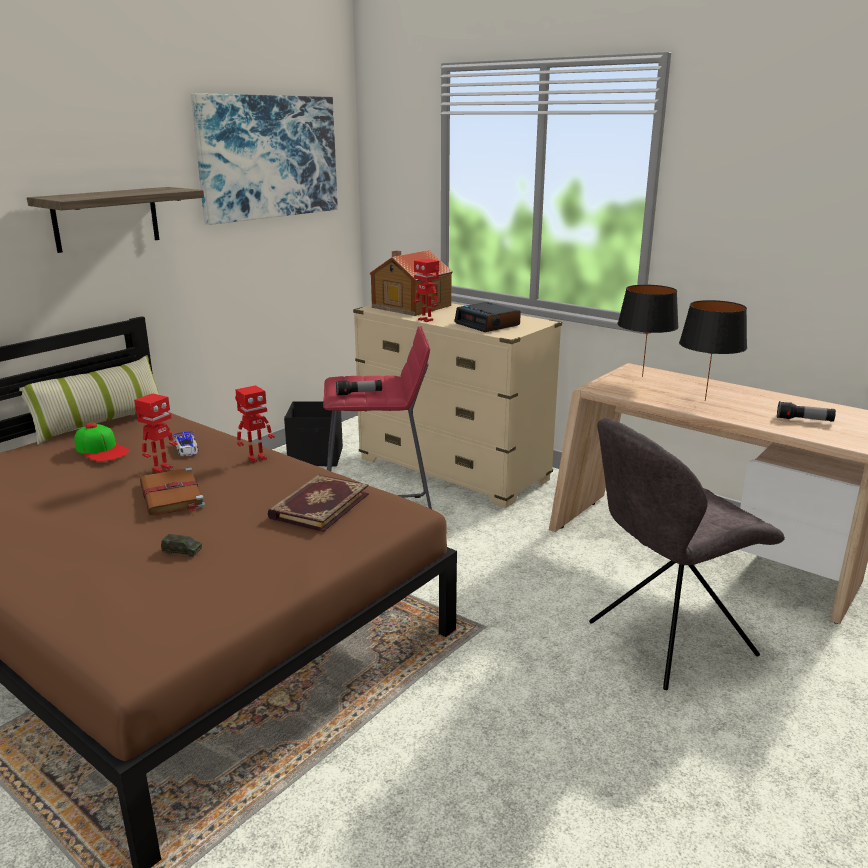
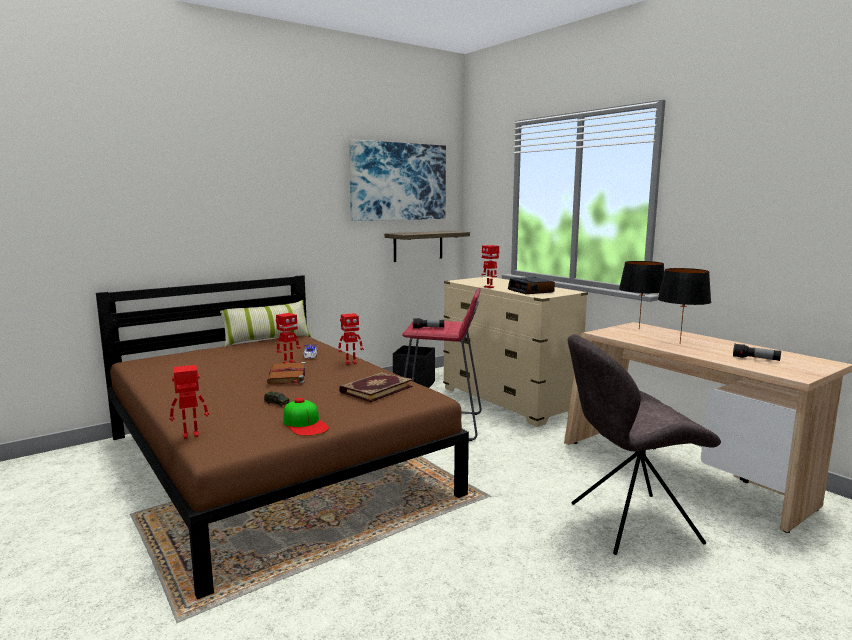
camera: 15 degrees right, 10 degrees down
(77, 637) = (191, 436): none -> toy robot
(101, 449) = (259, 351): cap -> cap (305, 424)
(106, 219) = (287, 212): shelf -> shelf (418, 246)
(409, 306) = (483, 281): toy house -> none

